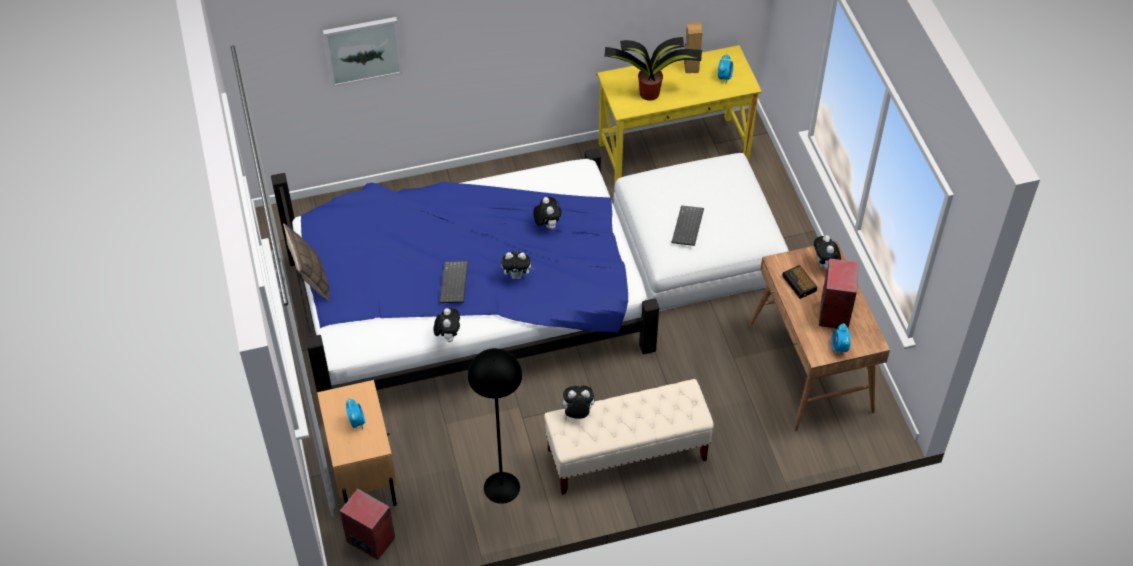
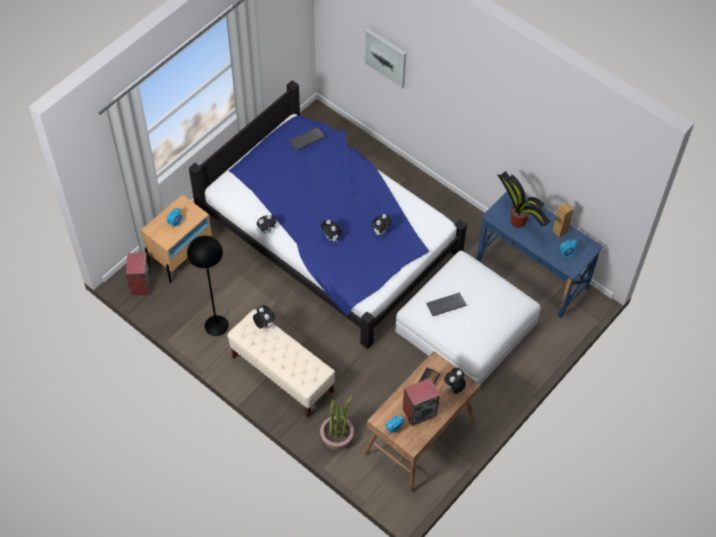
camera: 55 degrees right, 5 degrees up
(311, 280) = (255, 146): pillow -> none
(455, 283) = (302, 212): keyboard -> keyboard (307, 140)
(673, 151) = (532, 273): yellow desk -> blue desk
(753, 445) = (337, 437): none -> potted plant

